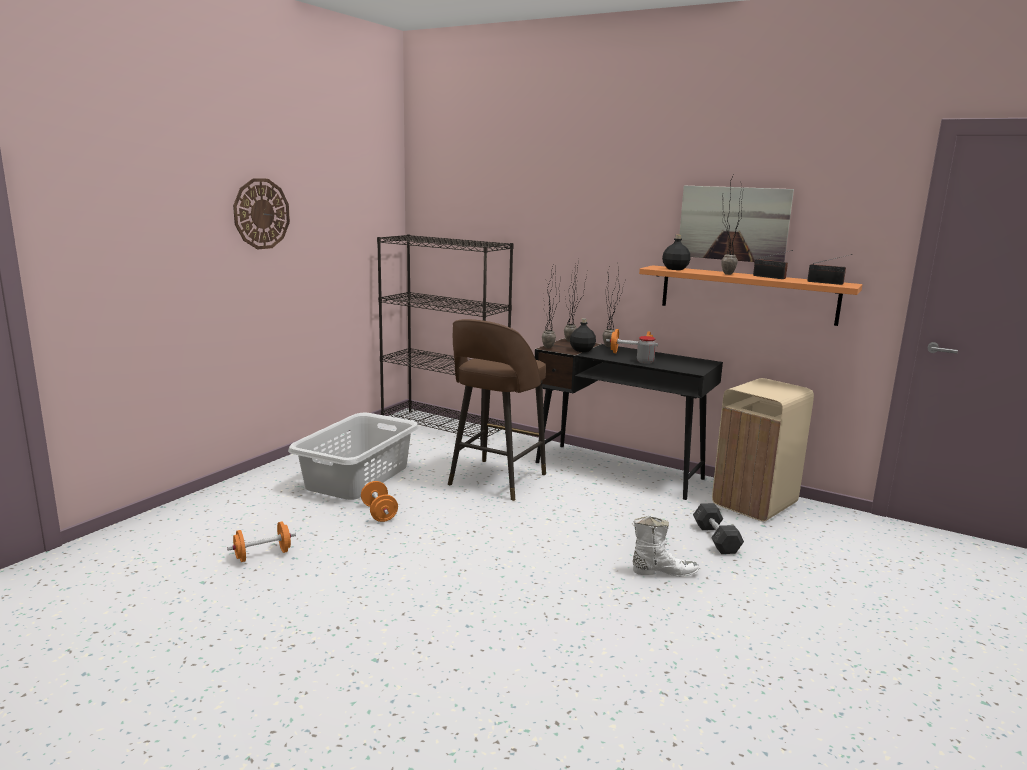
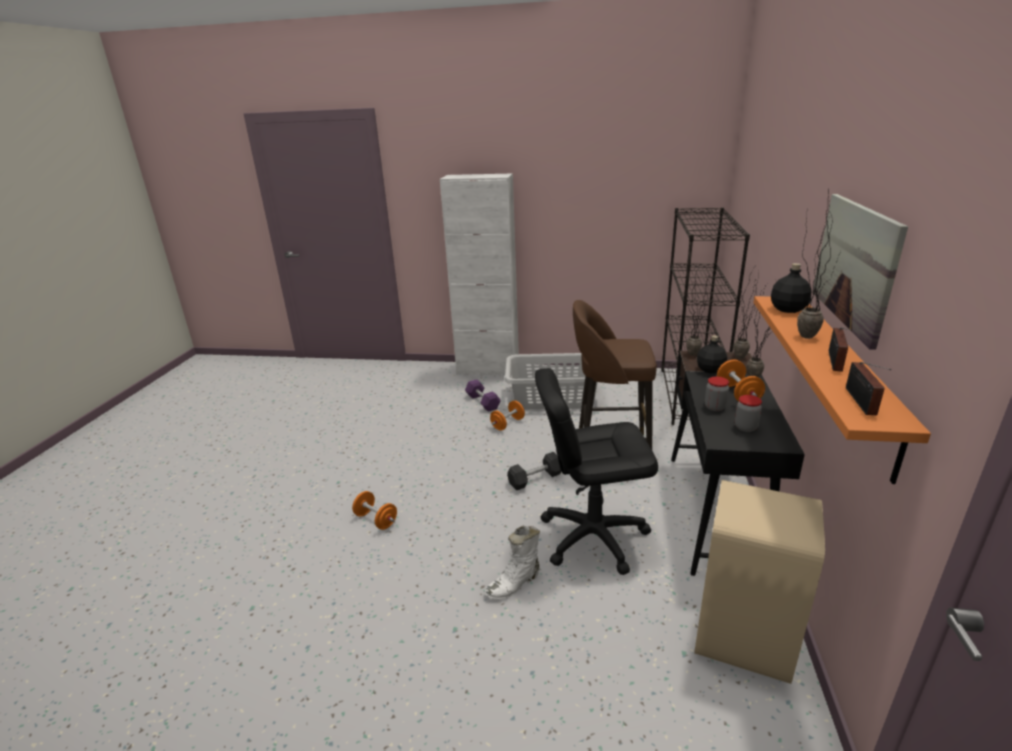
camera: 70 degrees right, 10 degrees up
(220, 494) = (488, 369): none -> white cabinet
(261, 214) = (550, 184): wall clock -> none
(263, 555) = (427, 409): orange dumbbell -> orange dumbbell (376, 520)
(304, 516) = (482, 402): none -> purple dumbbell
(618, 521) = (593, 536): none -> black office chair
(663, 572) = (514, 584): white boot -> white boot turned 75 degrees clockwise
(680, 363) = (745, 427): none -> jar
(716, 539) = (612, 613): grey dumbbell -> grey dumbbell (535, 479)

